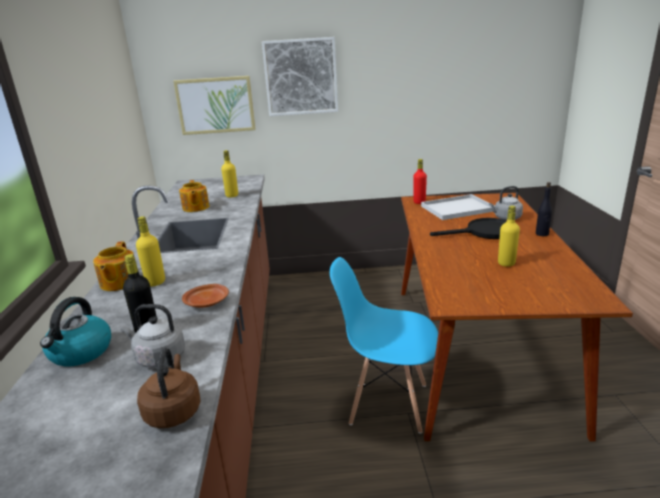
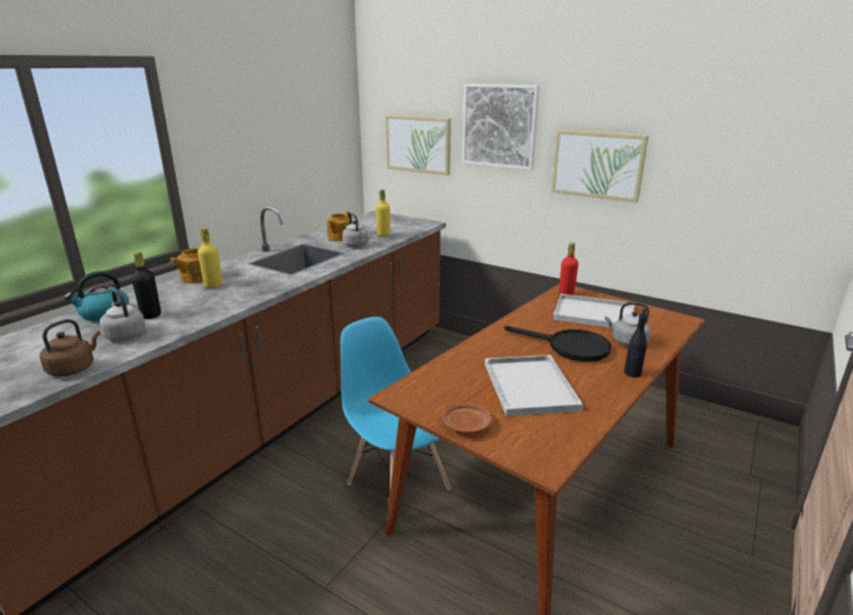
camera: 35 degrees right, 0 degrees up
(207, 302) = (210, 311): brown plate -> brown plate (467, 425)
(225, 209) = (356, 245): none -> grey kettle
(392, 98) = (597, 165): none -> picture
(506, 263) = (528, 385): yellow bottle -> white tray

